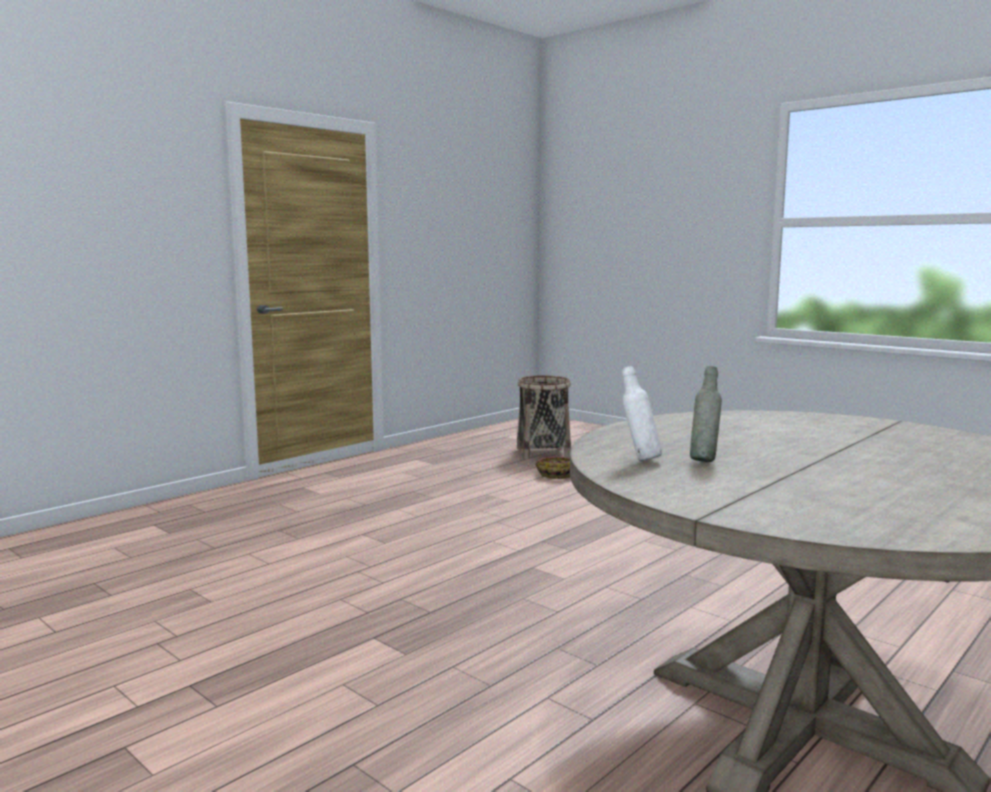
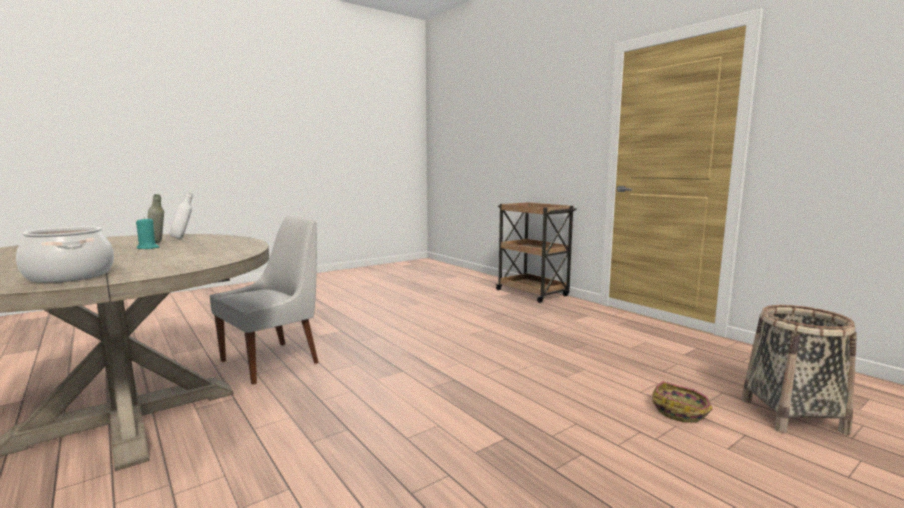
camera: 100 degrees right, 0 degrees up
(165, 512) = (533, 293): none -> brown cart
(544, 664) = (273, 361): none -> white chair
(748, 453) = (148, 248): none -> turquoise candle
(914, 436) = (70, 276): none -> cooking pot

